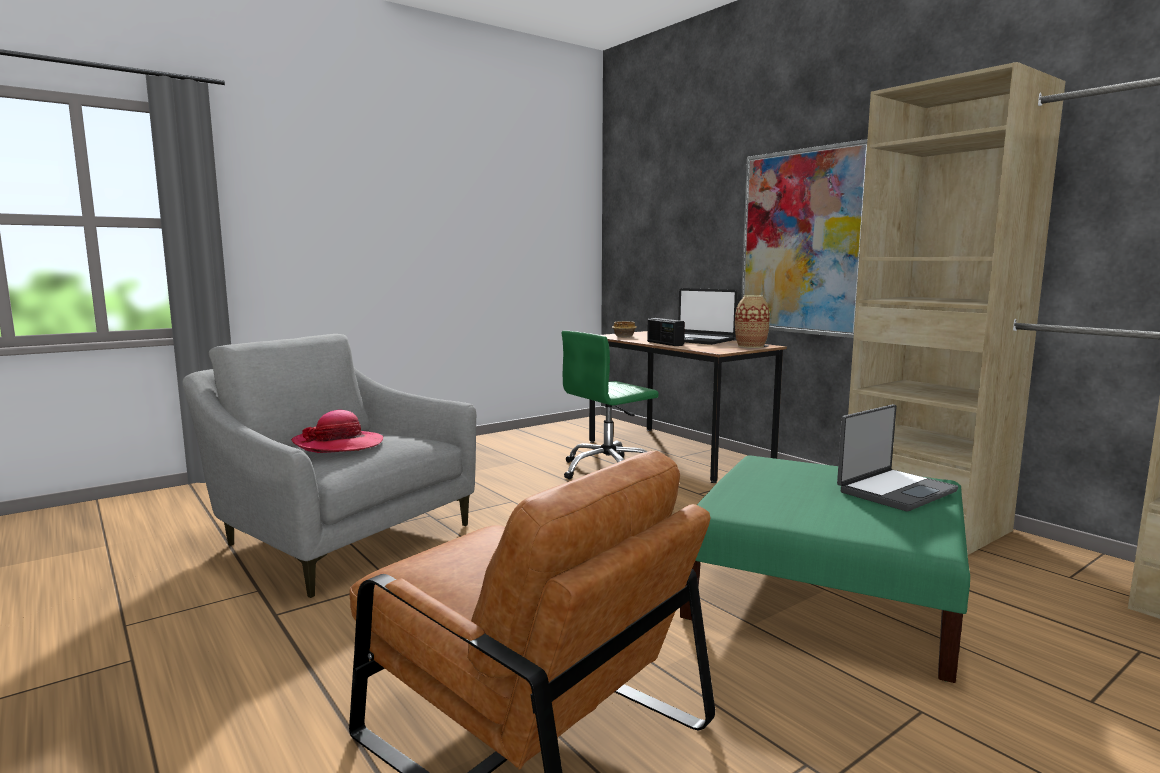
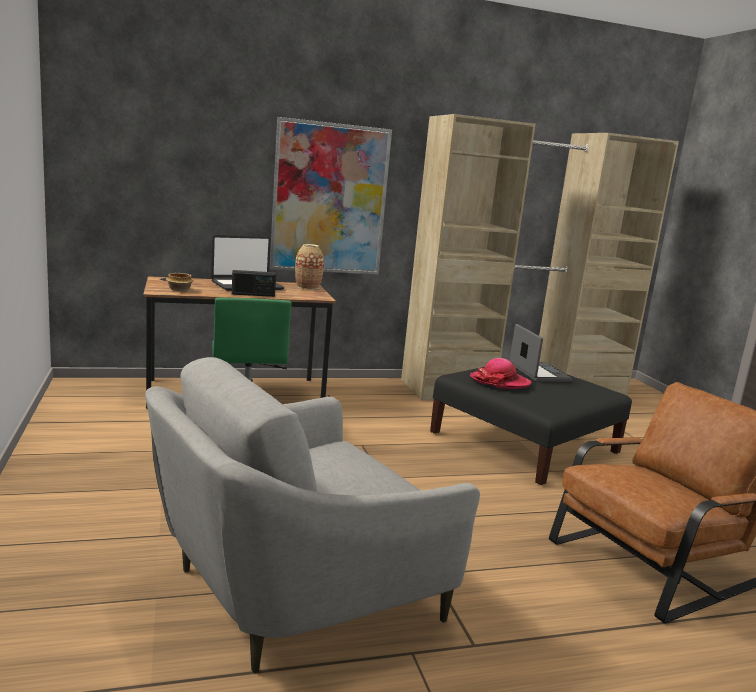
camera: 70 degrees left, 5 degrees up
(339, 444) = (349, 480): hat -> hat (500, 382)
(823, 593) = (523, 442): green ottoman -> black ottoman

